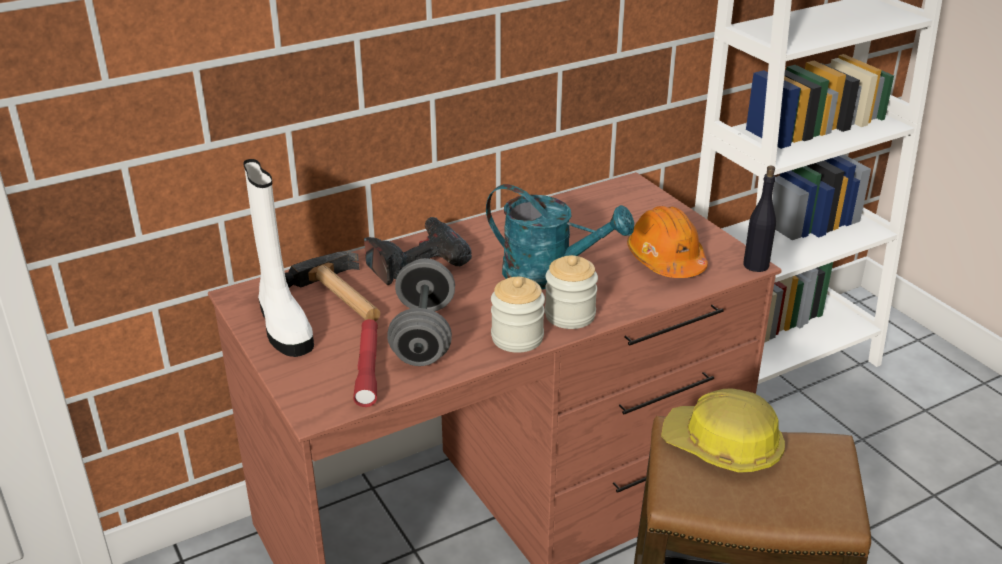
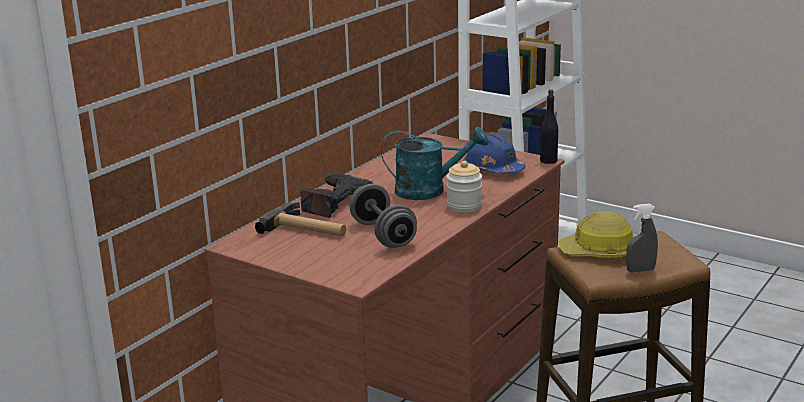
camera: 25 degrees left, 10 degrees down
(283, 325) = (282, 251): white boot -> none
(368, 369) = (366, 257): red flashlight -> none
(517, 338) = (444, 222): jar -> none
(666, 260) = (493, 169): orange hard hat -> blue hard hat
(756, 505) = (640, 270): none -> grey spray bottle

